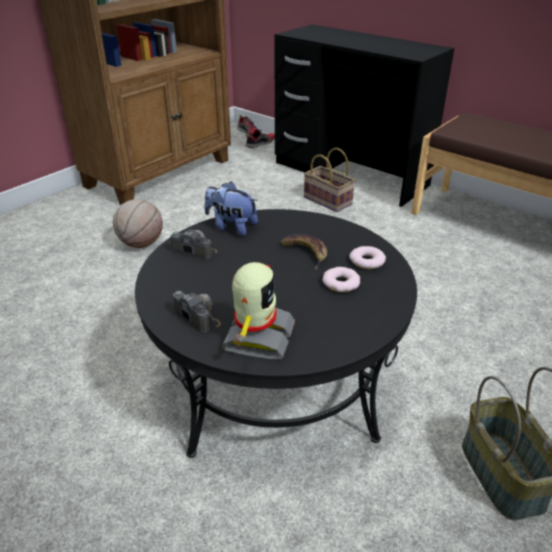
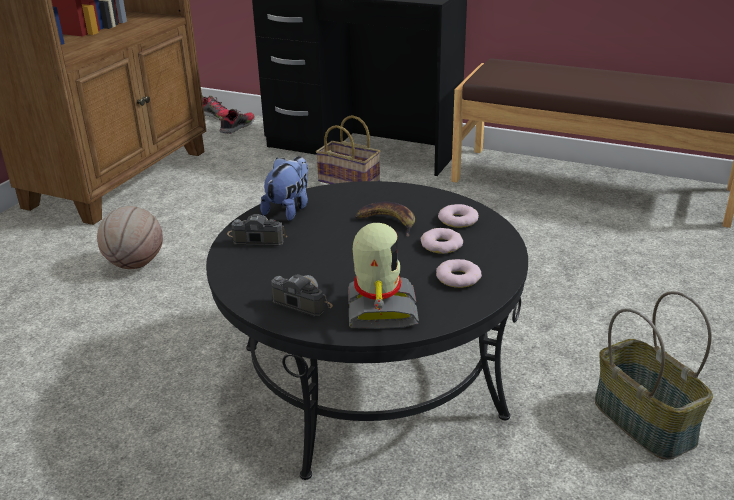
camera: 15 degrees left, 5 degrees down
(231, 227) = (289, 209): plush toy -> plush toy turned 105 degrees clockwise
(340, 318) = (458, 278): none -> donut

